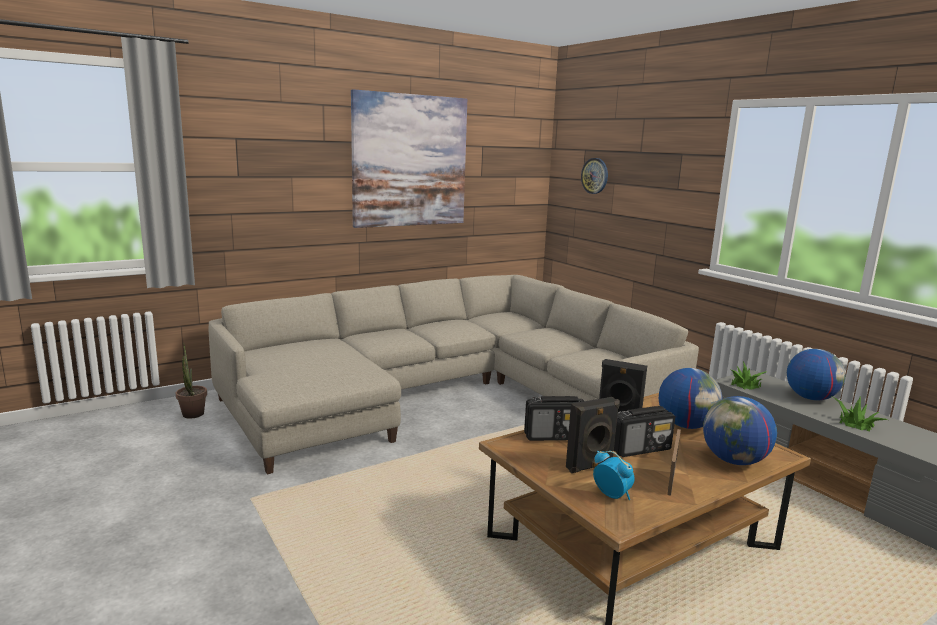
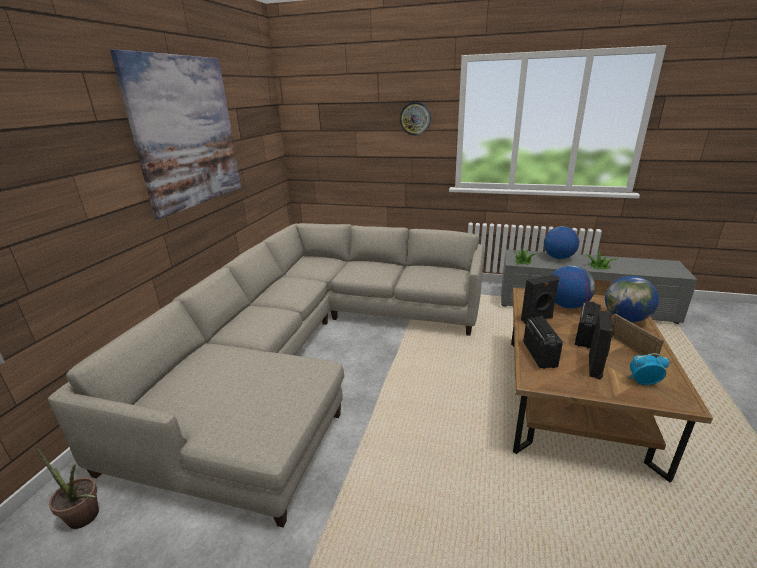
camera: 40 degrees left, 10 degrees up
(554, 436) = (539, 354): radio -> radio turned 45 degrees counterclockwise
(595, 176) = (334, 126): wall clock -> wall clock (415, 118)

